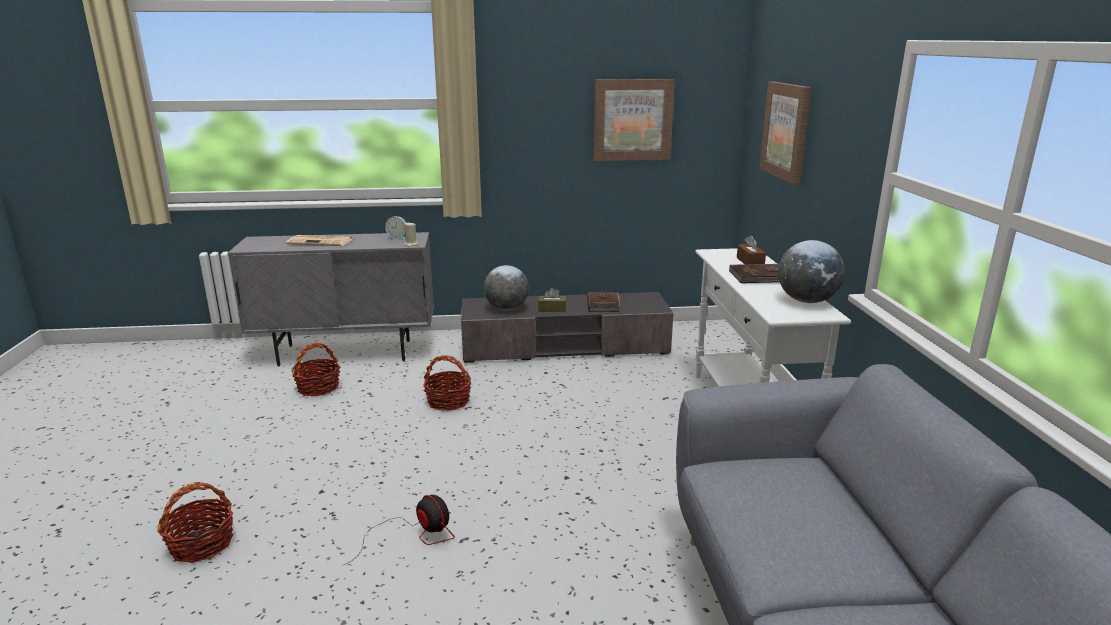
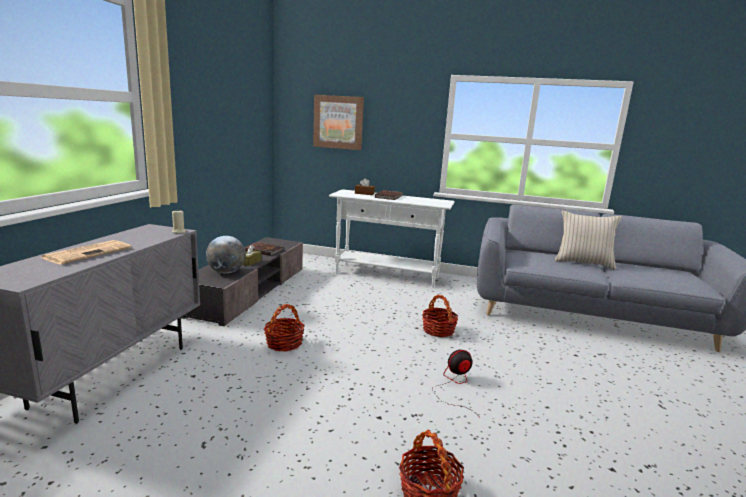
camera: 70 degrees left, 5 degrees down
(318, 387) = (177, 400): basket -> basket (438, 330)
(398, 238) = (147, 232): alarm clock -> none
(632, 120) = (235, 118): picture -> none
(806, 301) = (428, 199): globe -> none
(841, 558) = (583, 263): none -> beige pillow

